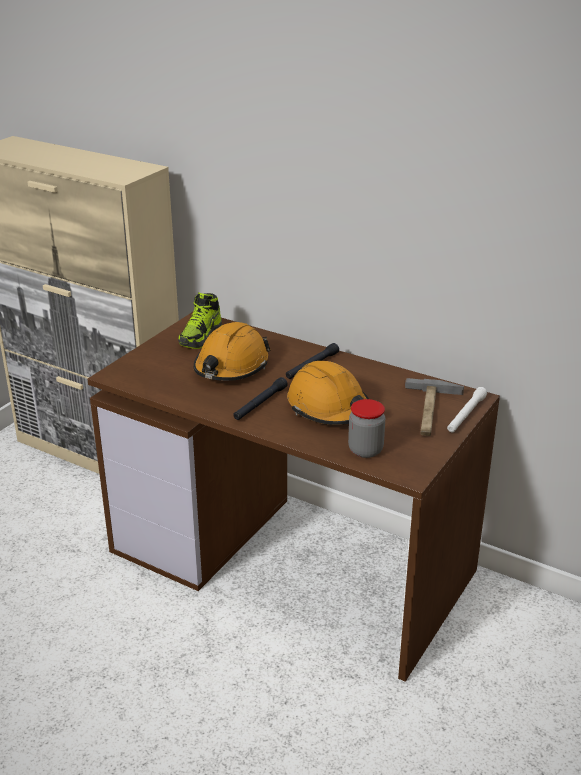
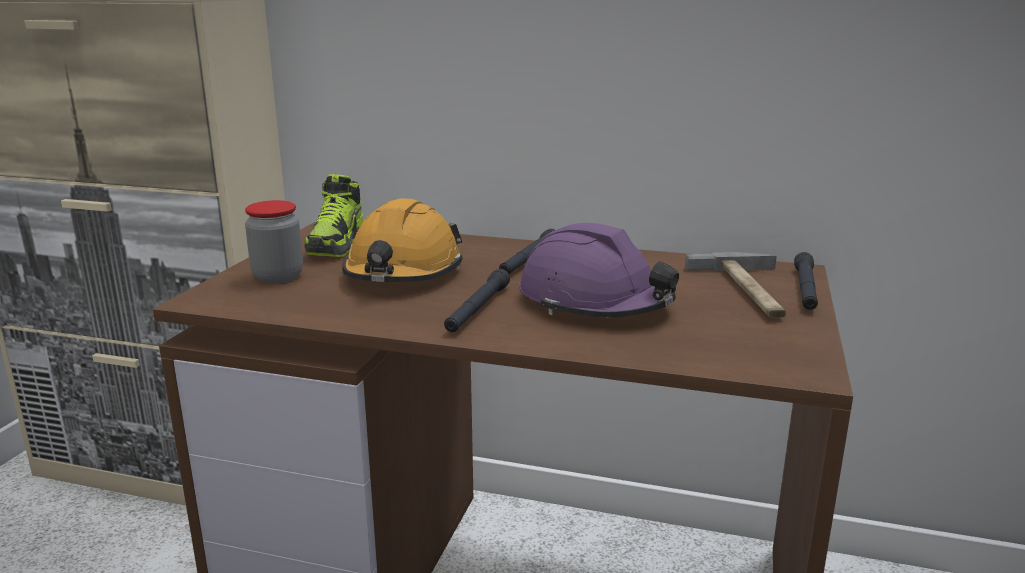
camera: 15 degrees left, 10 degrees down
(329, 408) = (594, 303): orange hard hat -> purple hard hat
(365, 450) = (700, 348): jar -> jar (278, 277)
(466, 415) = (805, 289): white flashlight -> black flashlight

